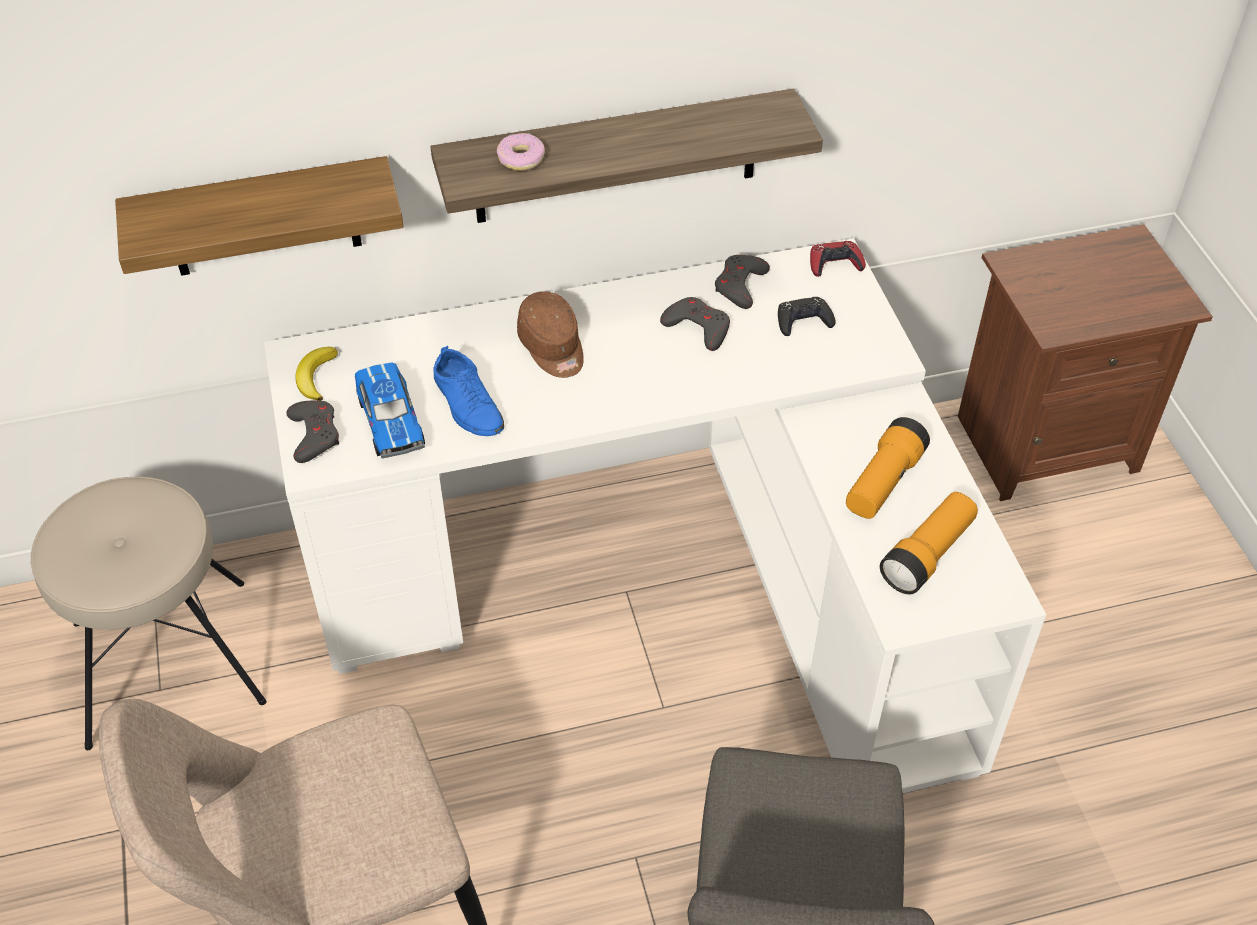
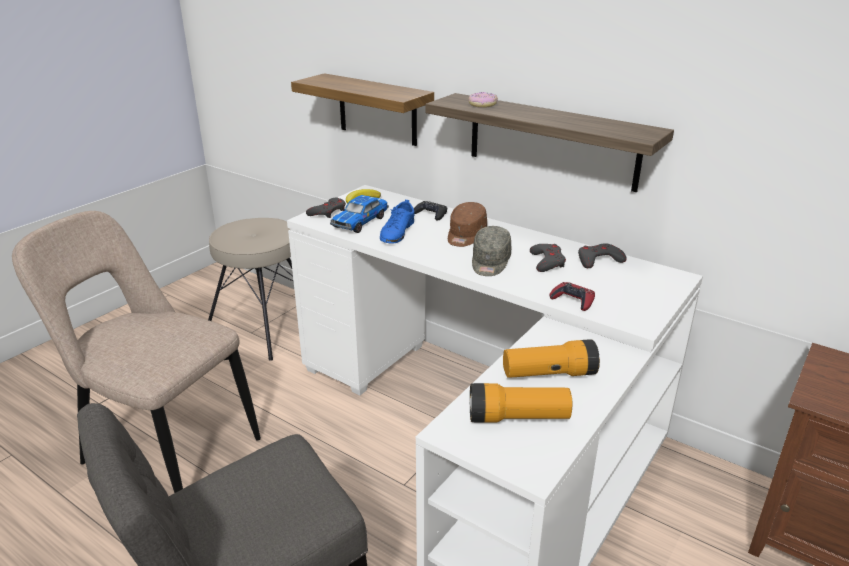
camera: 50 degrees right, 20 degrees down
(646, 374) = (490, 262): none -> grey cap
(803, 321) = (611, 287): black game controller -> black game controller (431, 214)
(835, 264) = (671, 278): red game controller -> red game controller (573, 300)

